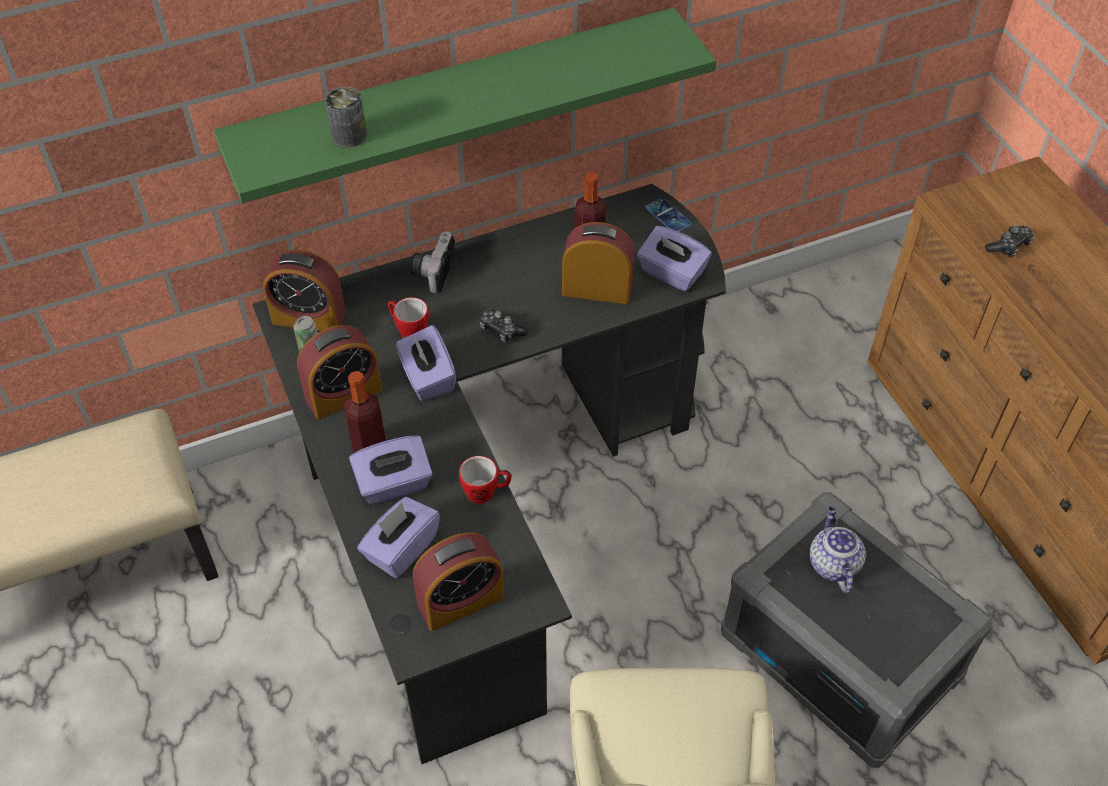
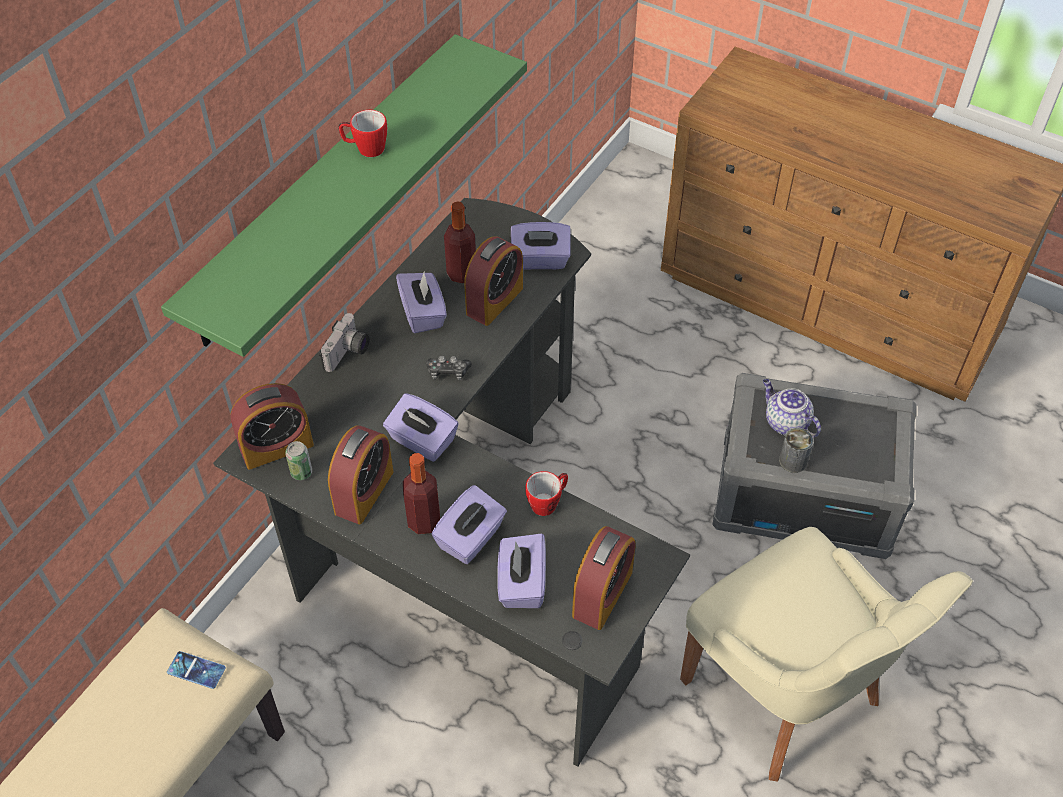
camera: 35 degrees left, 0 degrees up
(349, 135) = (290, 254): can -> can (793, 461)
(408, 330) = (372, 412): mug -> mug (365, 149)
(432, 270) = (348, 353): camera -> camera turned 135 degrees counterclockwise
(525, 268) = (423, 314): none -> purple tissue box
(597, 289) = (494, 301): alarm clock -> alarm clock turned 150 degrees clockwise
(668, 216) = (499, 217): phone -> phone (196, 670)
(1009, 246) = (770, 121): game controller -> none

